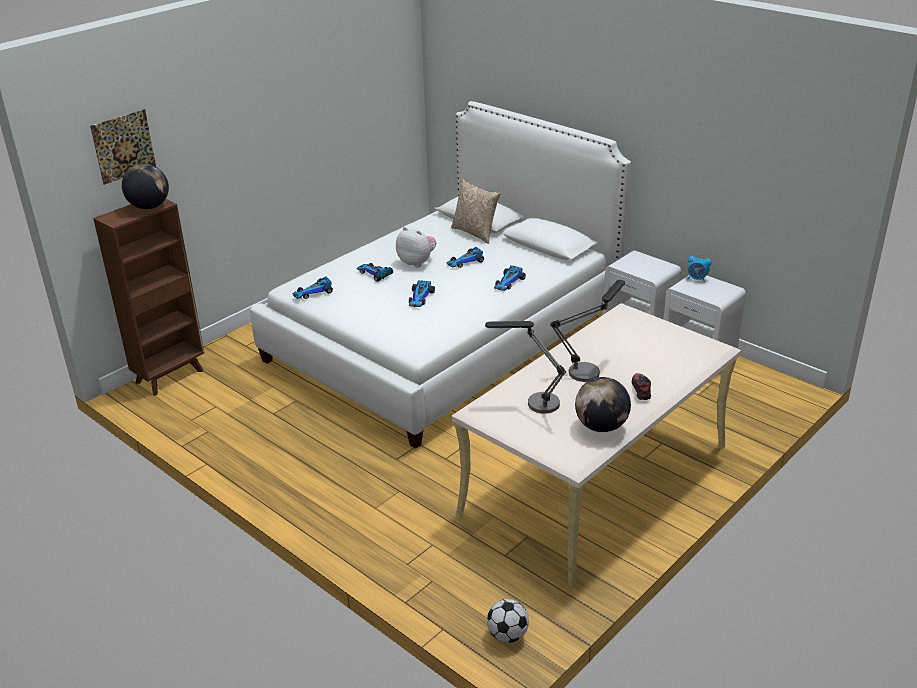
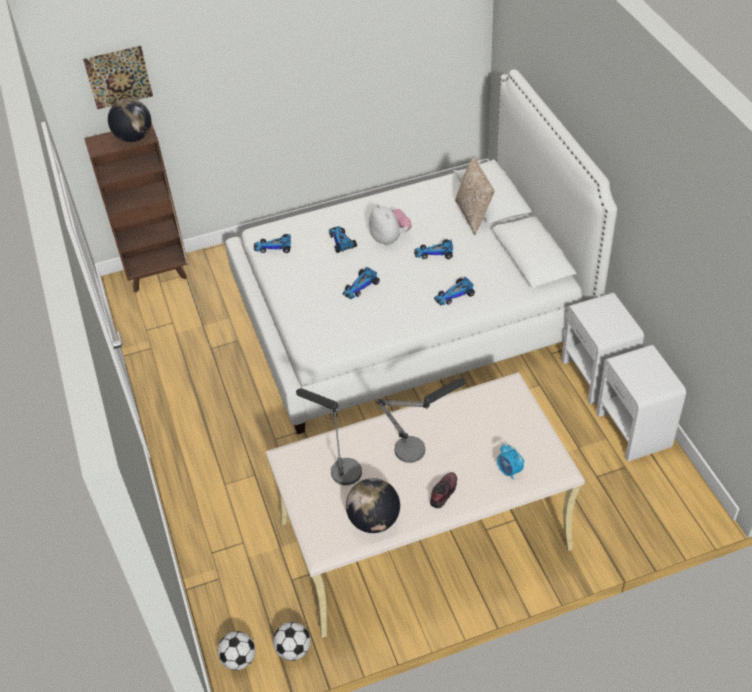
camera: 30 degrees right, 15 degrees up
(554, 606) = (293, 649): none -> football
(697, 279) = (645, 357): alarm clock -> alarm clock (509, 471)

